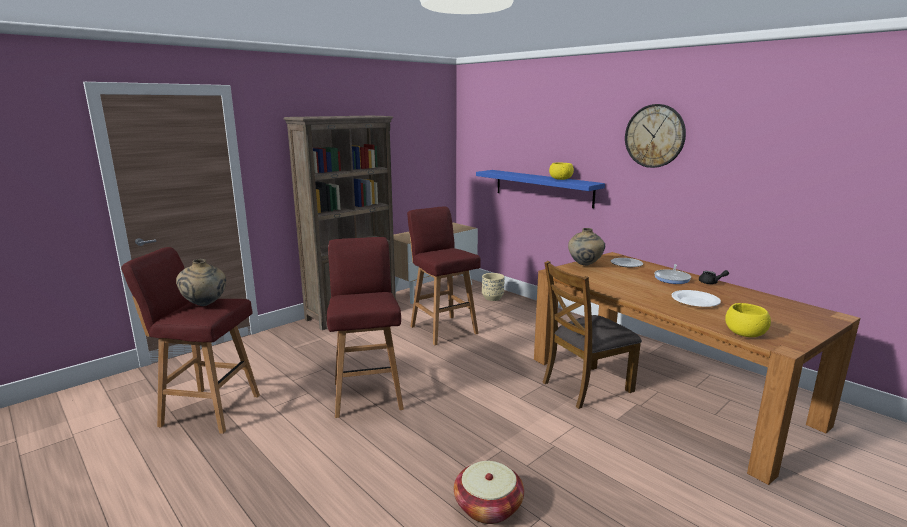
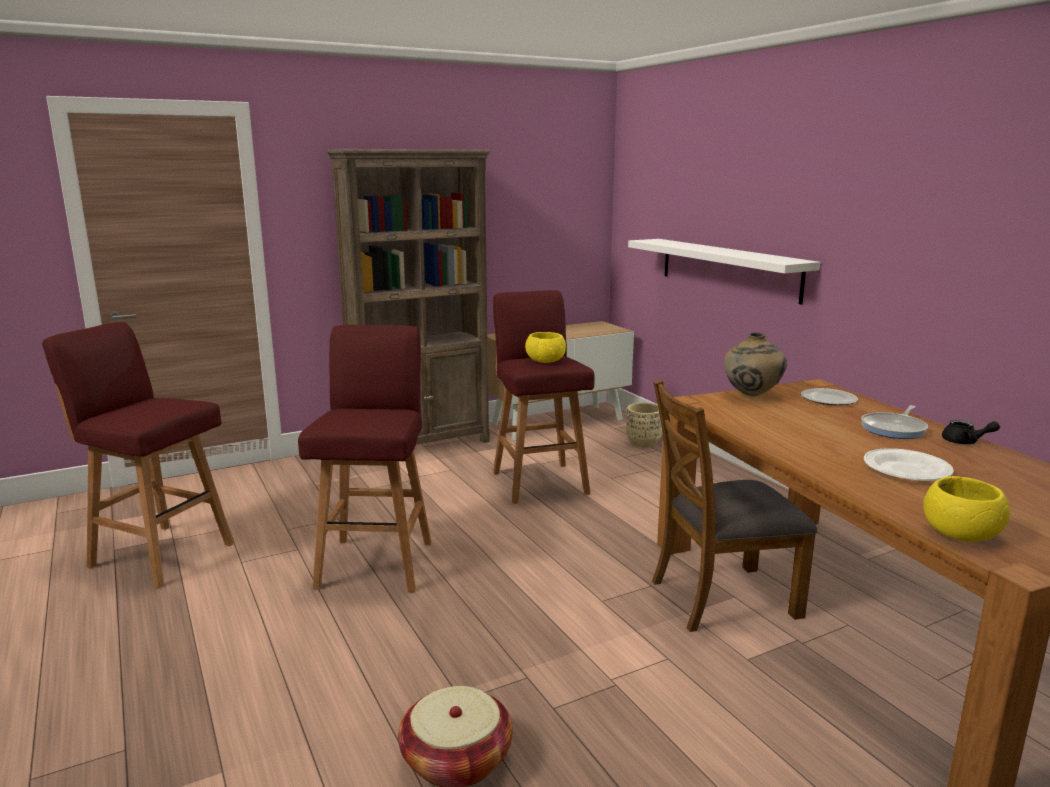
camera: 15 degrees right, 0 degrees up
(205, 305) = (152, 405): beige vase -> none
(542, 188) = (728, 268): blue shelf -> white shelf
(560, 179) = (750, 254): yellow bowl -> yellow bowl (545, 361)
(654, 136) = (902, 179): wall clock -> none

